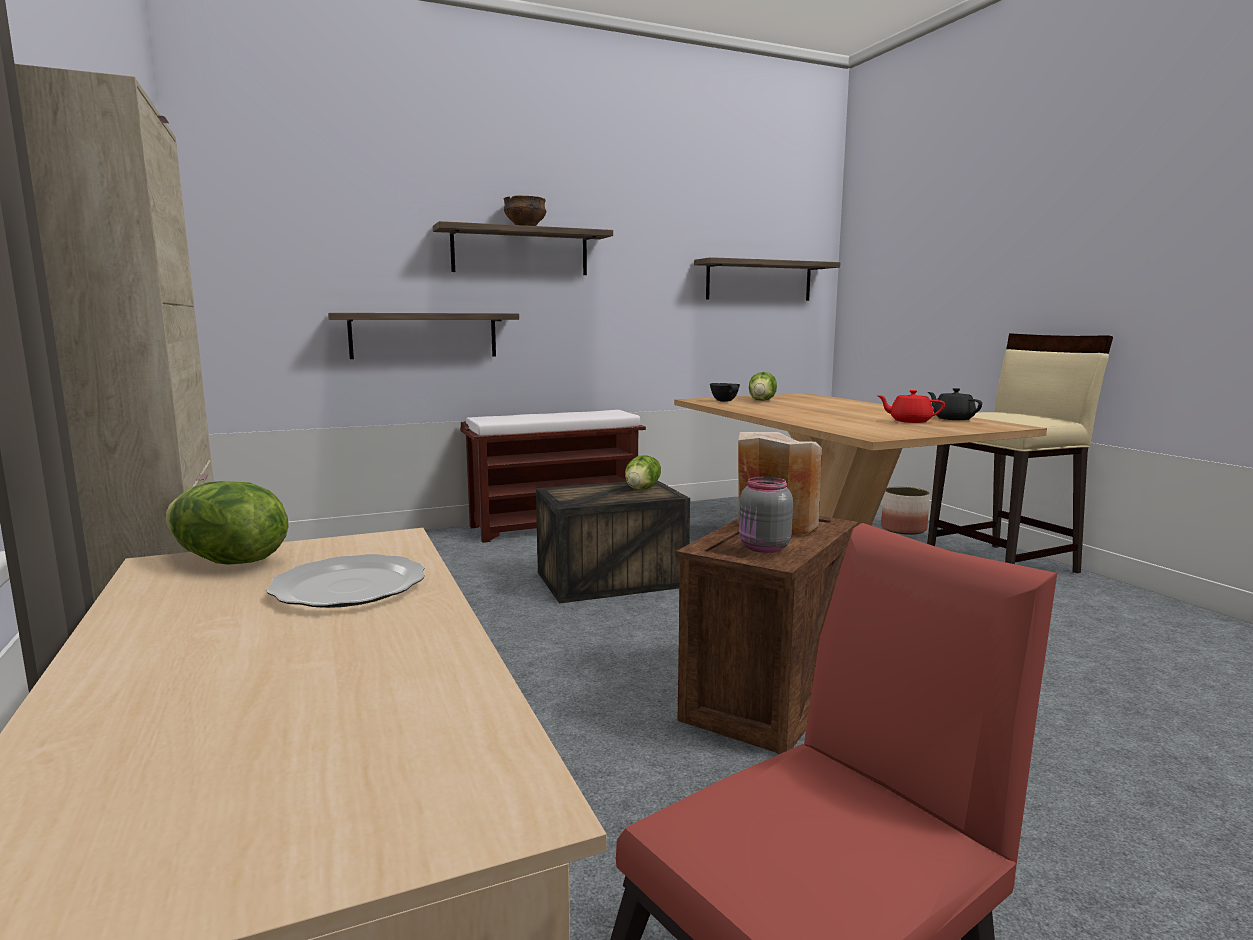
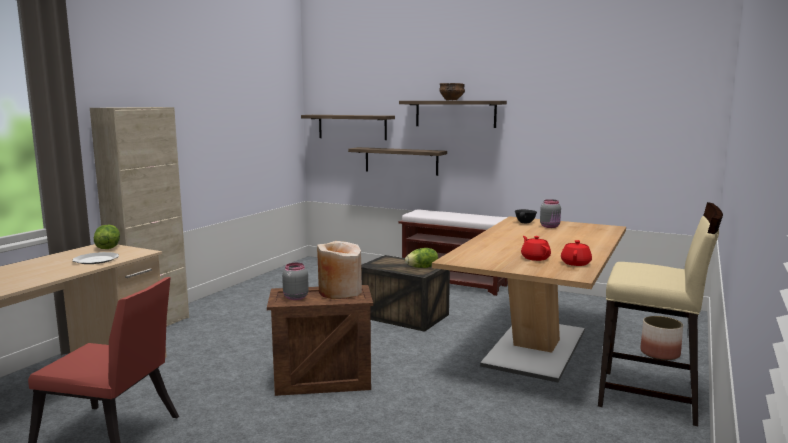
camera: 50 degrees right, 0 degrees up
(759, 281) = (638, 132): shelf -> shelf (352, 127)
(762, 400) = (550, 226): lettuce -> grey jar
(952, 419) = (576, 263): black teapot -> red teapot

